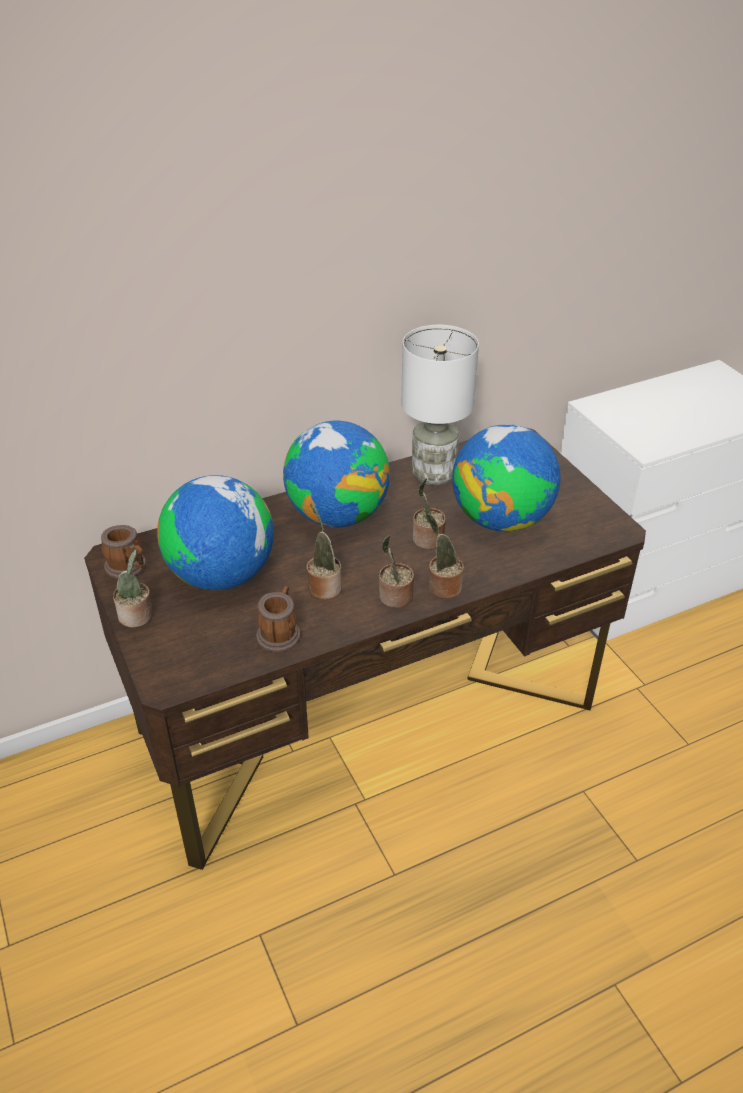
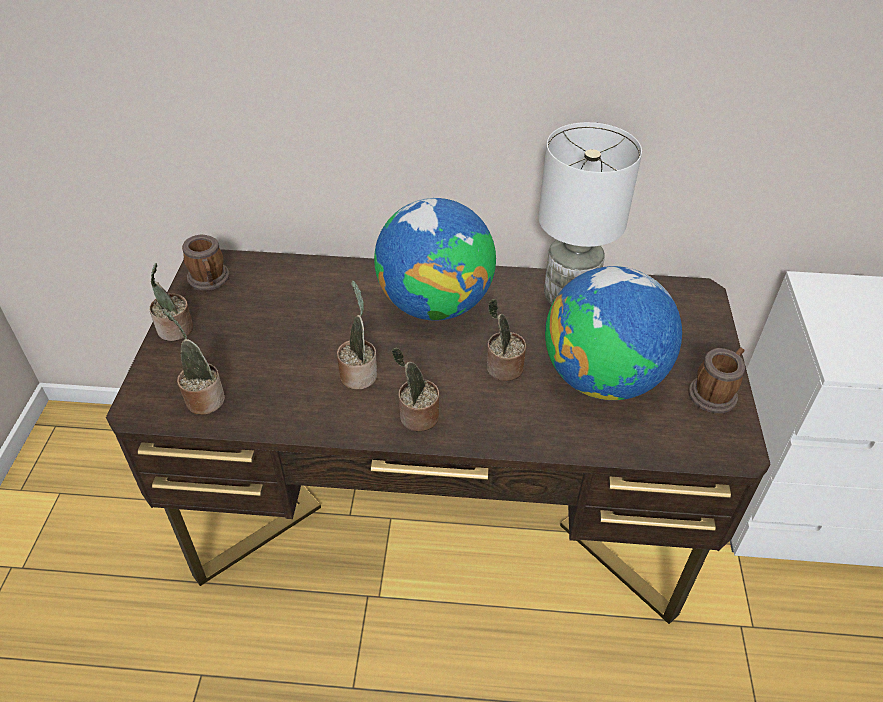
camera: 30 degrees right, 5 degrees up
(222, 575) = (278, 321): globe -> none
(280, 633) = (278, 404): mug -> mug (715, 392)
(442, 587) = (474, 428): potted plant -> potted plant (203, 398)

